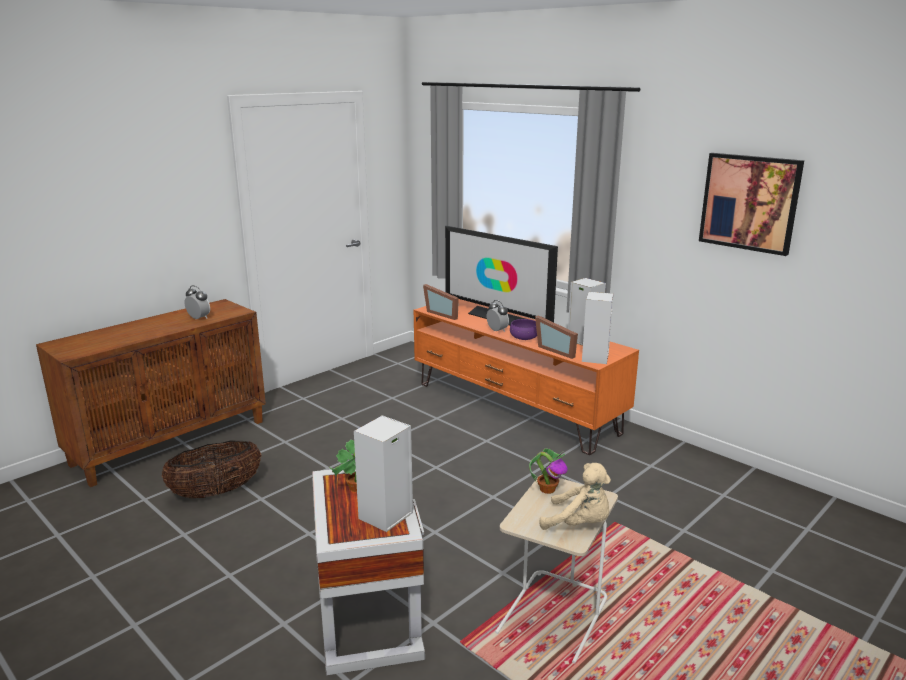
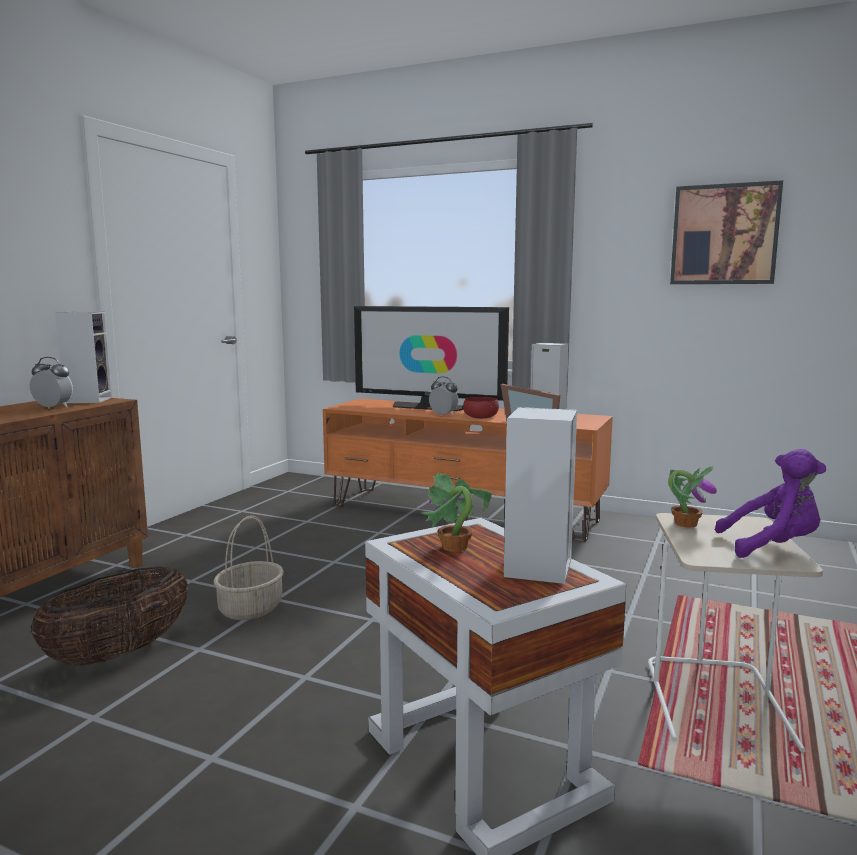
camera: 20 degrees left, 10 degrees down
(307, 473) = (250, 609): none -> basket
(443, 313) = (363, 409): picture frame -> none
(524, 337) = (480, 416): purple bowl -> red bowl
(579, 524) = (772, 547): beige plush toy -> purple plush toy
(594, 357) = (577, 423): speaker -> speaker (88, 400)

